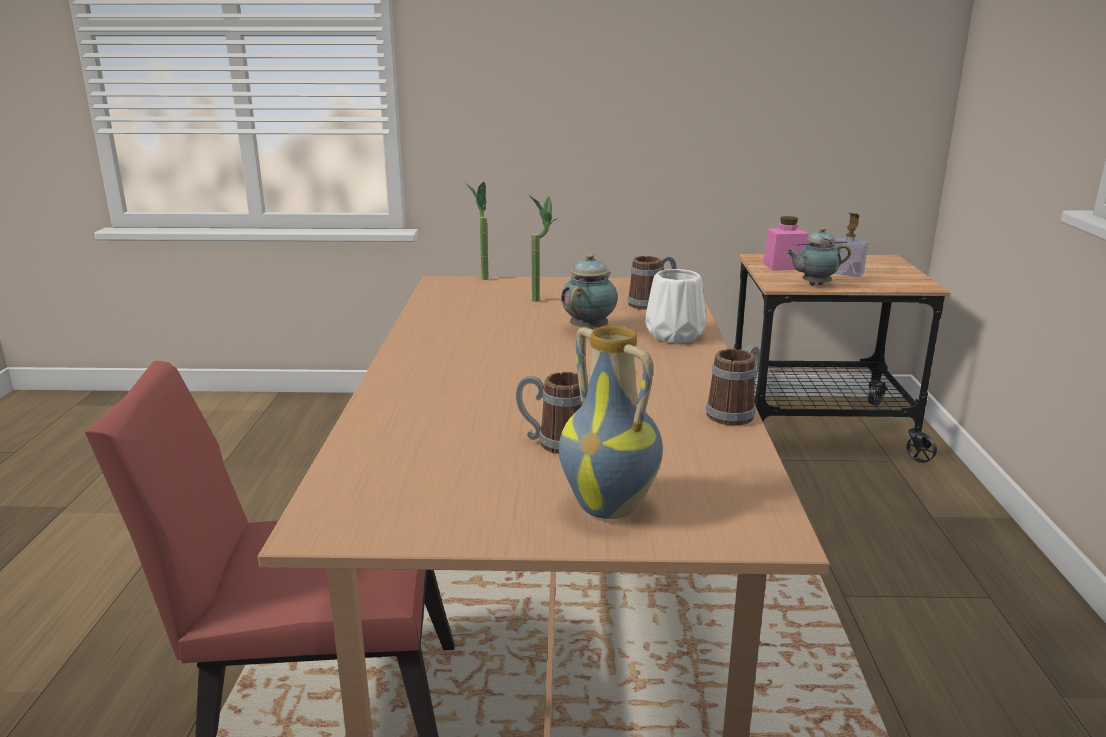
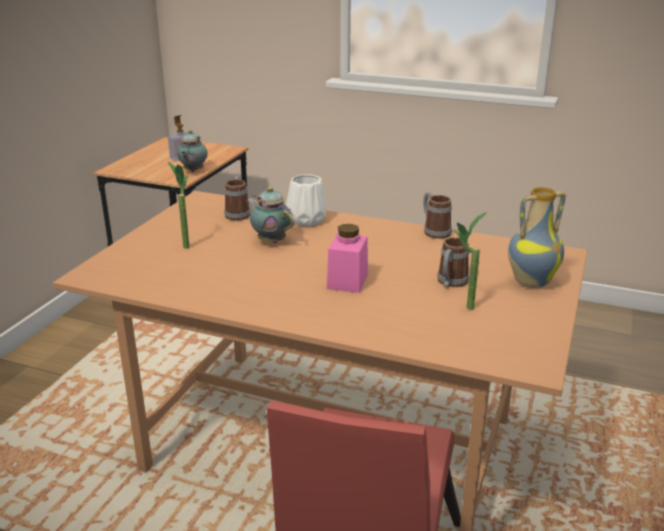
camera: 70 degrees left, 5 degrees up
(481, 277) = (95, 257): potted plant -> potted plant (463, 309)
(784, 266) = (143, 168): pink jar -> pink jar (347, 281)

